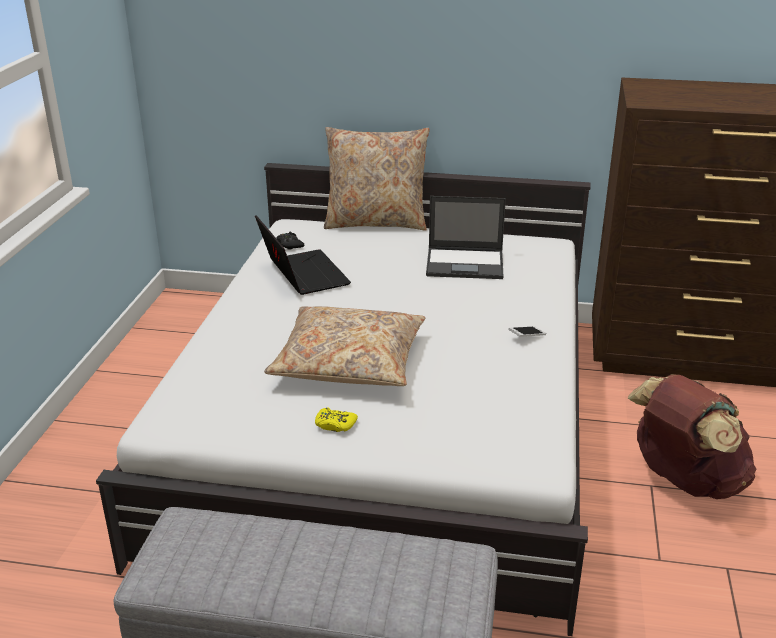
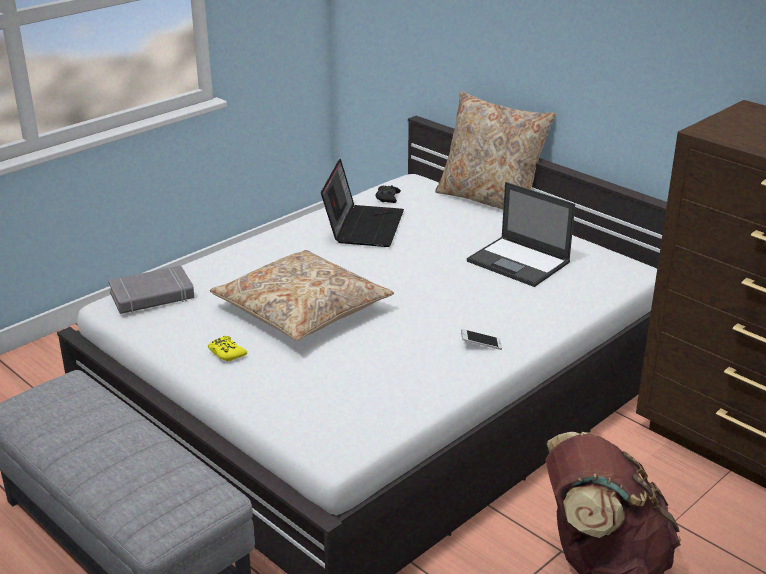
camera: 35 degrees right, 0 degrees up
(191, 401) = (152, 296): none -> grey book

